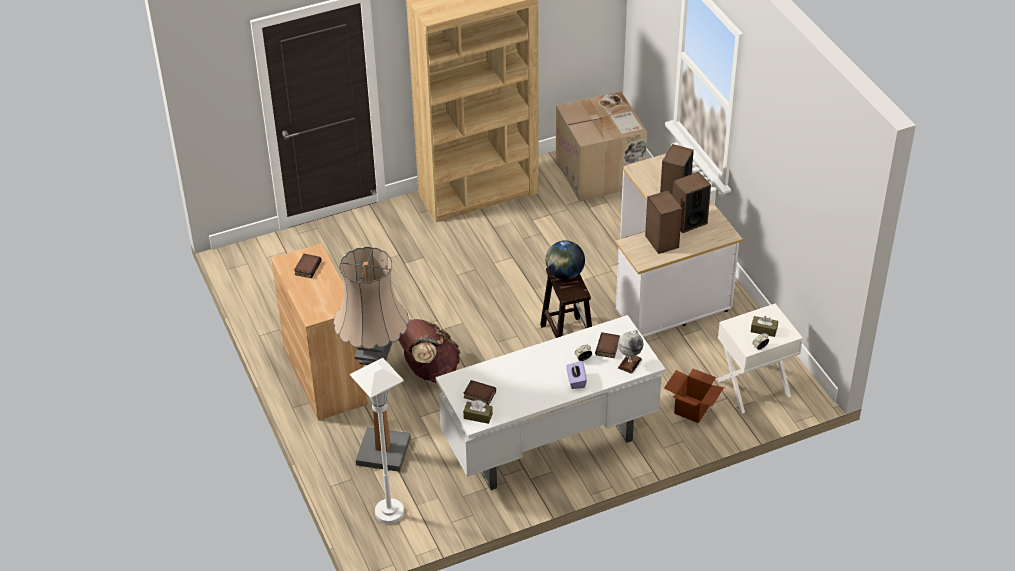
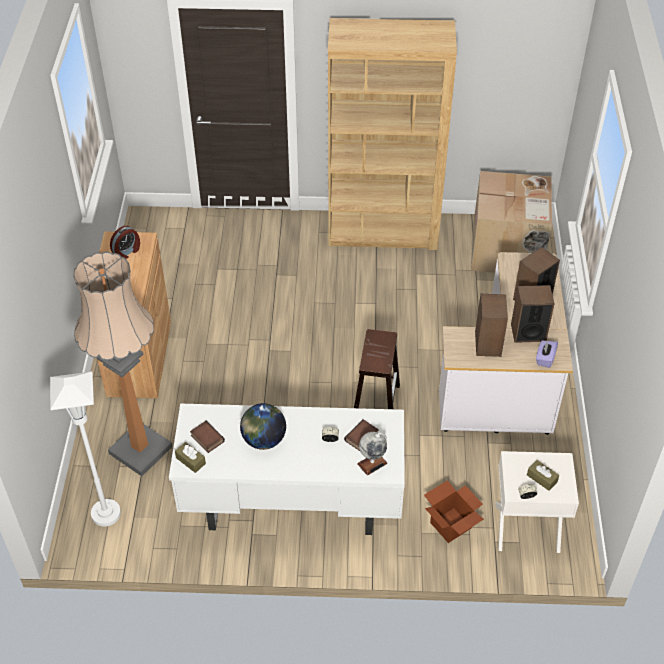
camera: 25 degrees right, 5 degrees up
(307, 267) = (127, 252): book -> alarm clock
(429, 370) = (231, 385): brown backpack -> none
(564, 274) = (379, 342): globe -> globe (263, 439)
(576, 381) = (307, 461): purple tissue box -> purple tissue box (545, 358)

